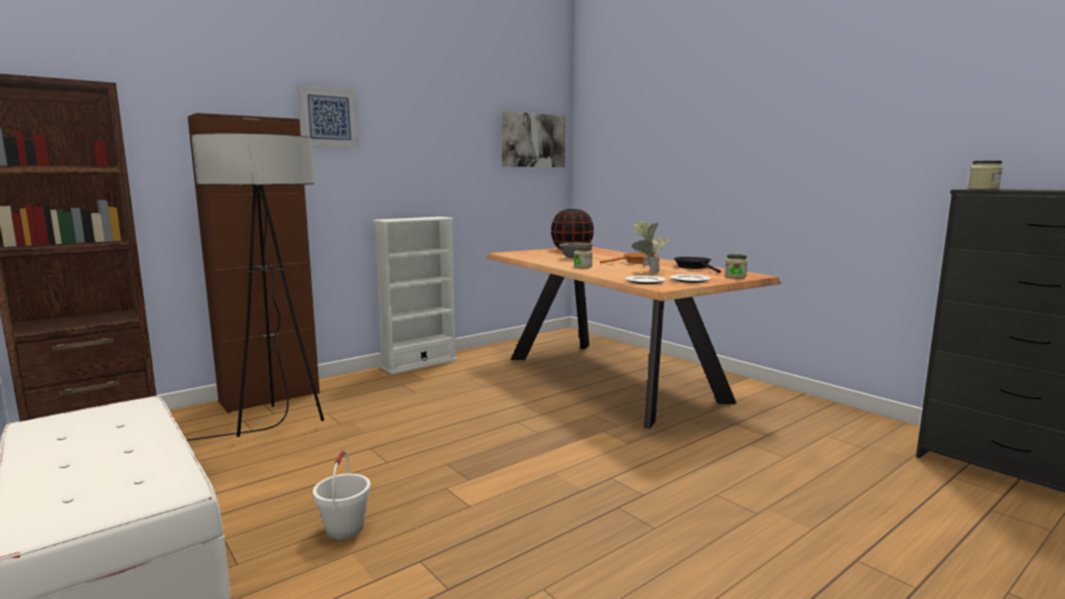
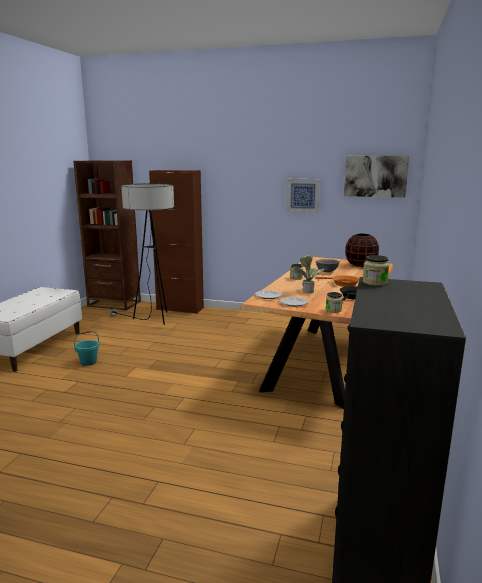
camera: 55 degrees right, 5 degrees up
(328, 117) = (223, 166): picture -> picture (303, 195)
(344, 528) = (88, 362): white bucket -> turquoise bucket
(419, 364) = (263, 316): white bookcase -> none

